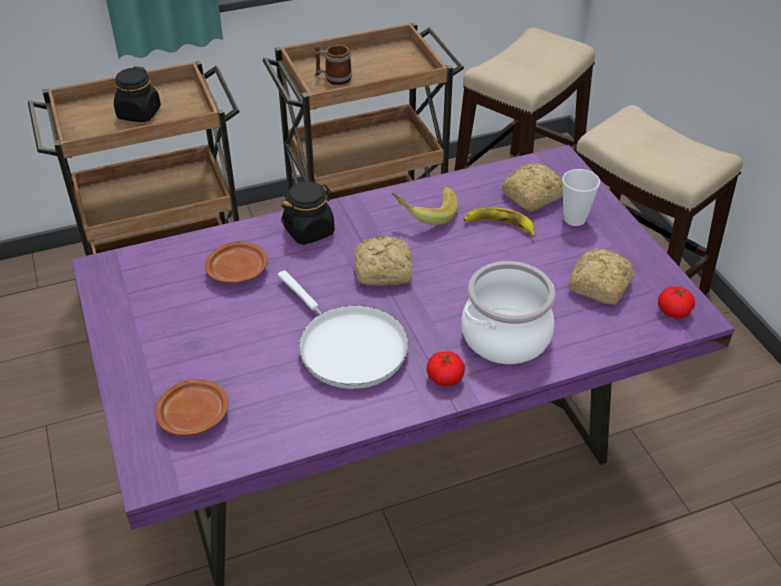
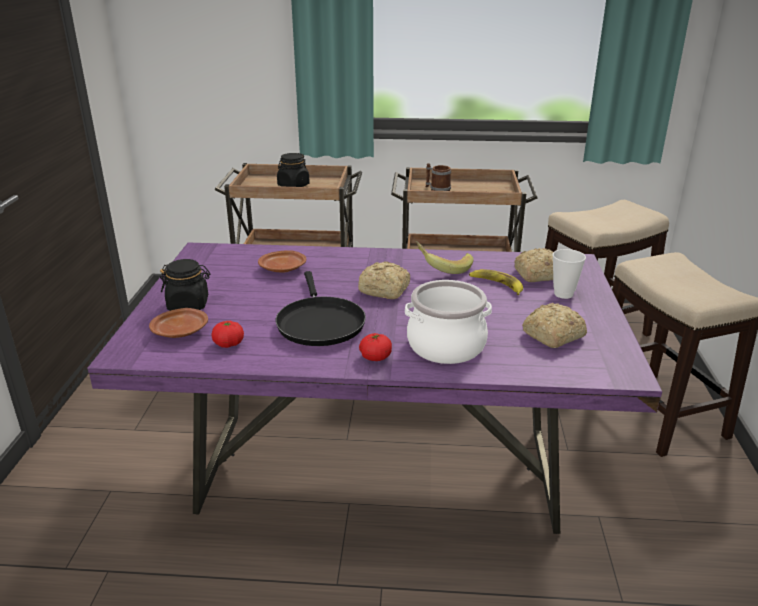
camera: 25 degrees right, 15 degrees down
(309, 231) = (351, 259): black jar -> black jar (188, 304)
(348, 347) = (319, 323): white frying pan -> black frying pan
(673, 311) = (609, 366): tomato -> tomato (228, 344)

